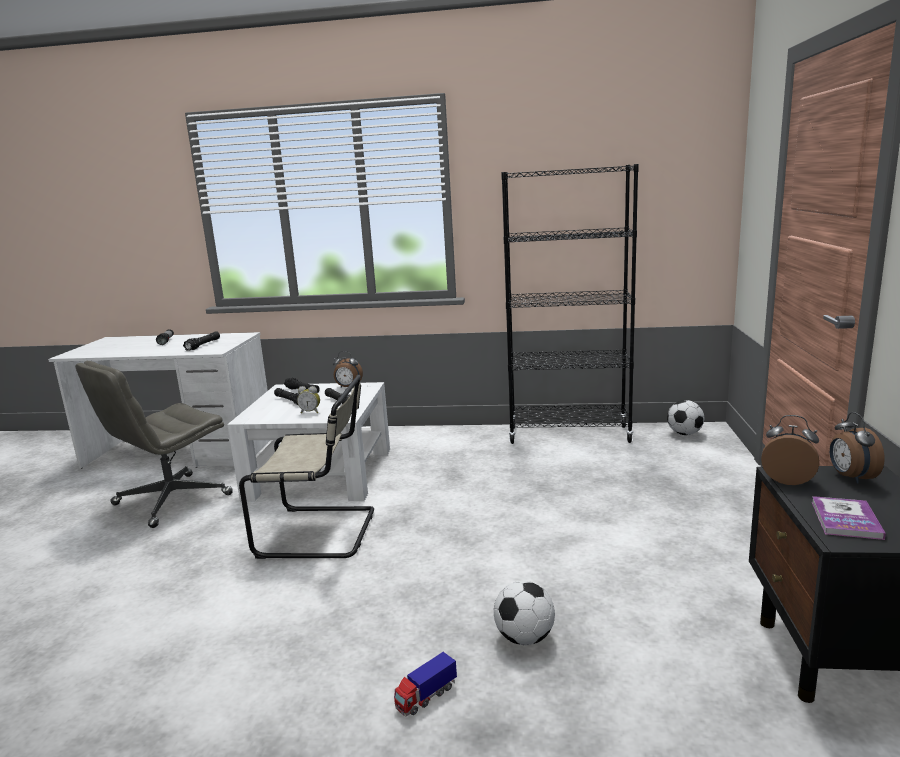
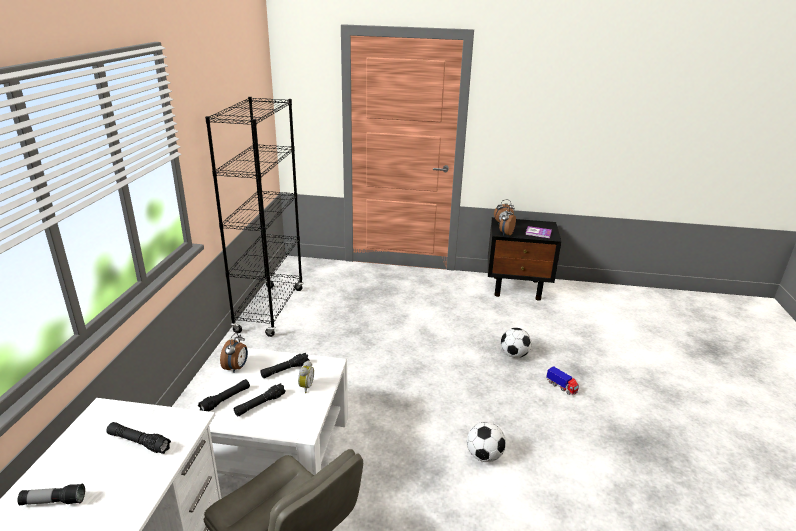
camera: 90 degrees left, 10 degrees up
(322, 532) = (396, 439): beige chair -> none
(684, 434) = (296, 270): football -> football (484, 456)

